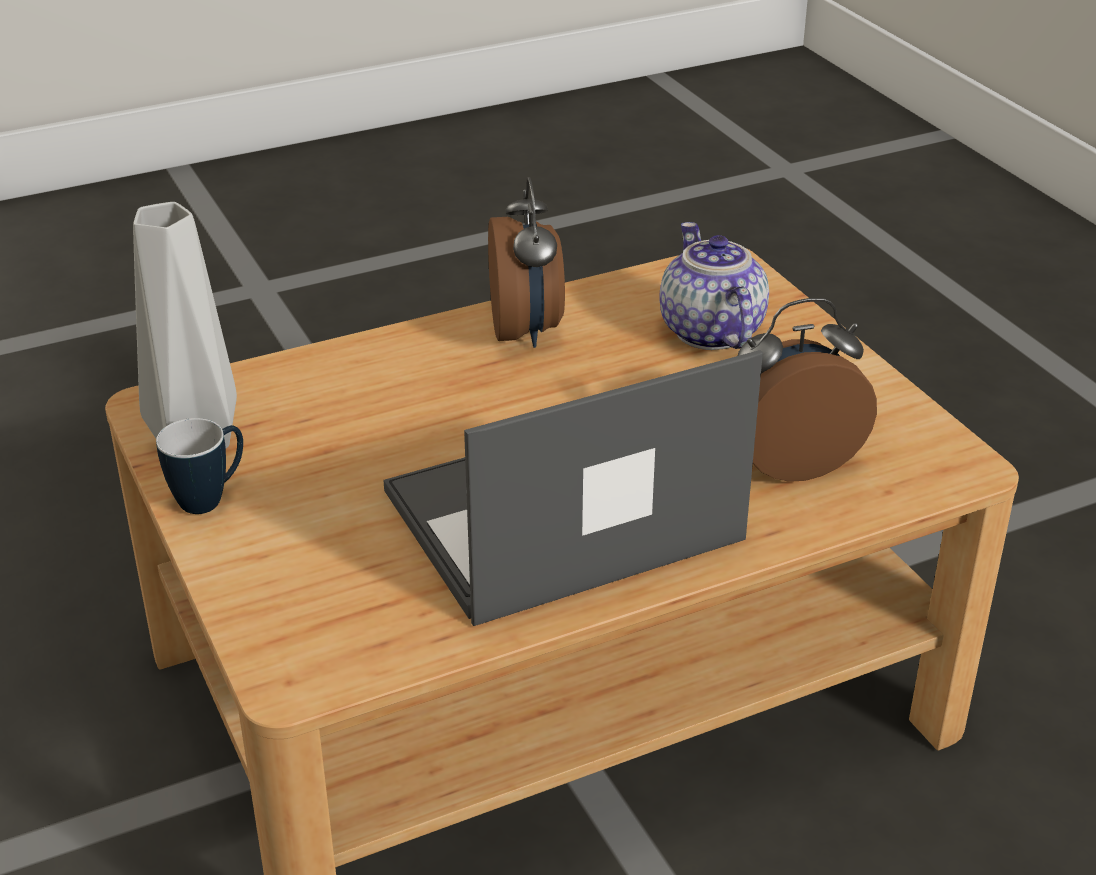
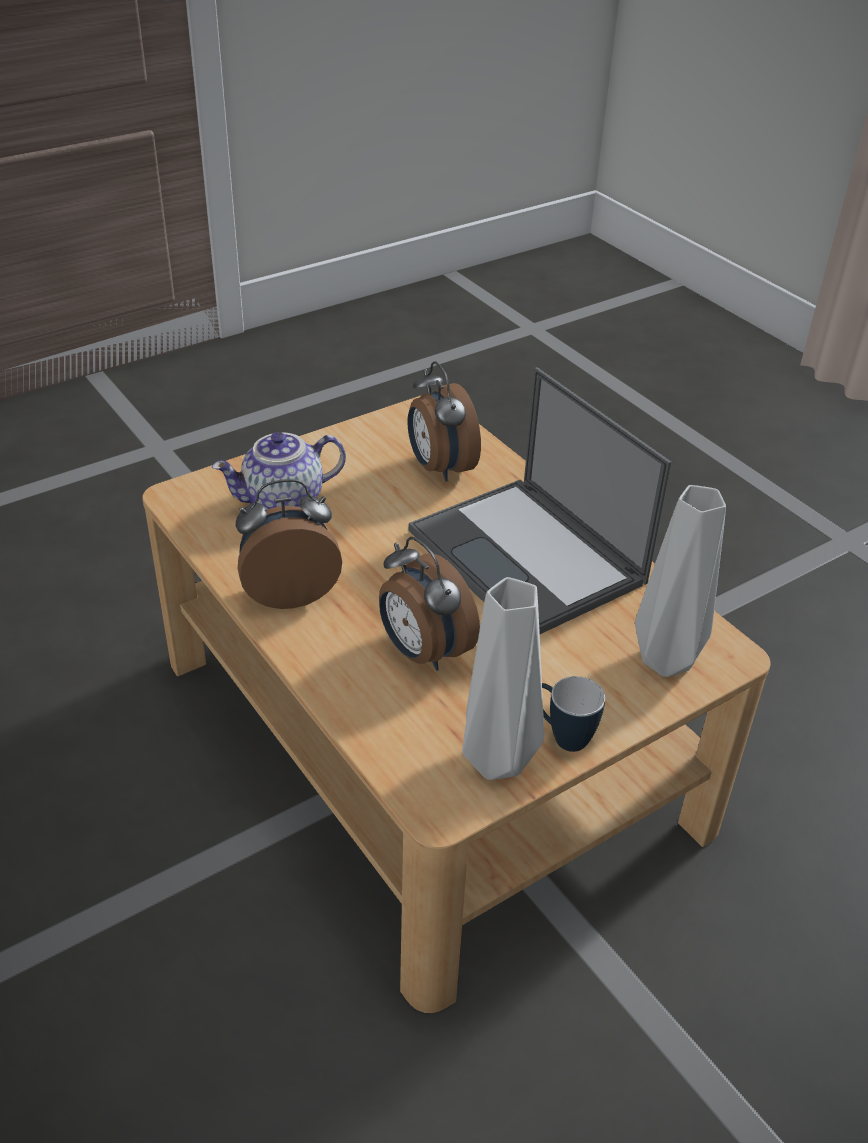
camera: 100 degrees left, 5 degrees up
(302, 615) = (669, 660): none -> grey vase
(391, 413) = (422, 652): none -> alarm clock

